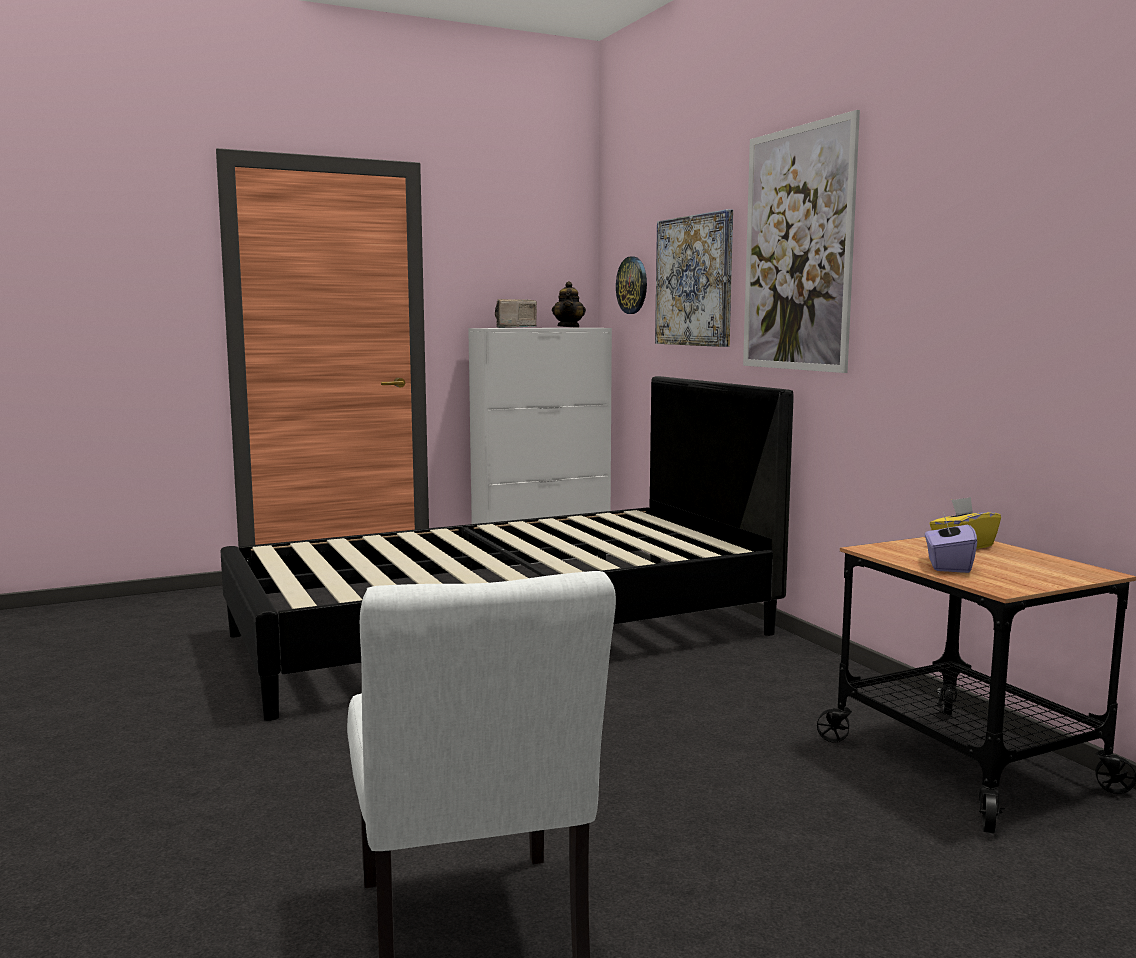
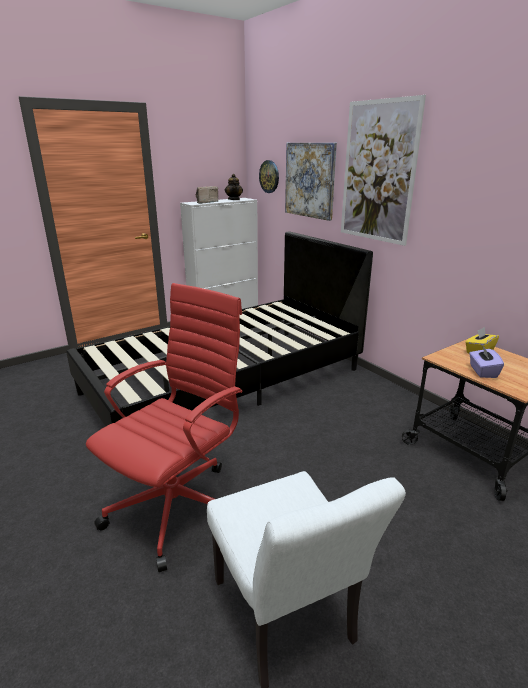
camera: 10 degrees left, 15 degrees up
(342, 785) = (178, 505): none -> red office chair

